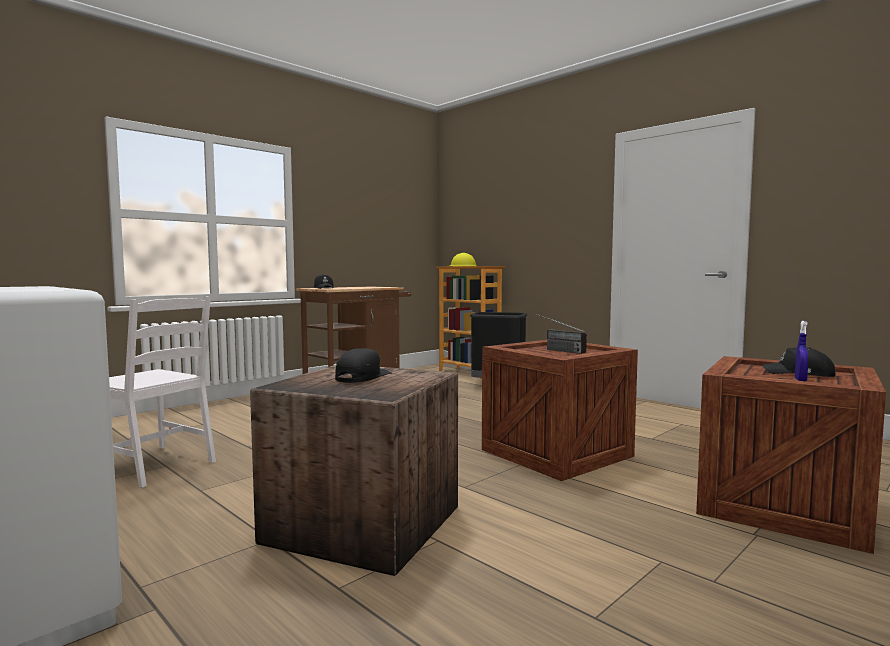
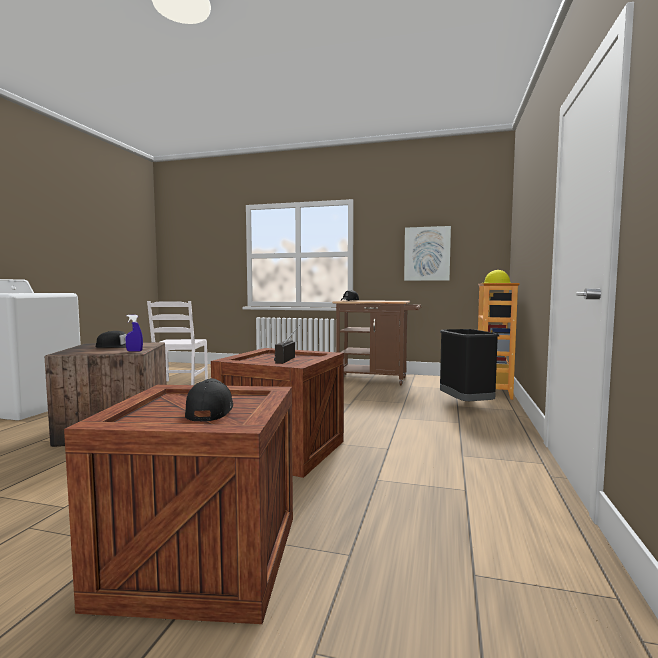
camera: 60 degrees right, 0 degrees up
(372, 230) = (427, 254): none -> picture
(800, 380) = (164, 411): blue spray bottle -> blue spray bottle (134, 351)

